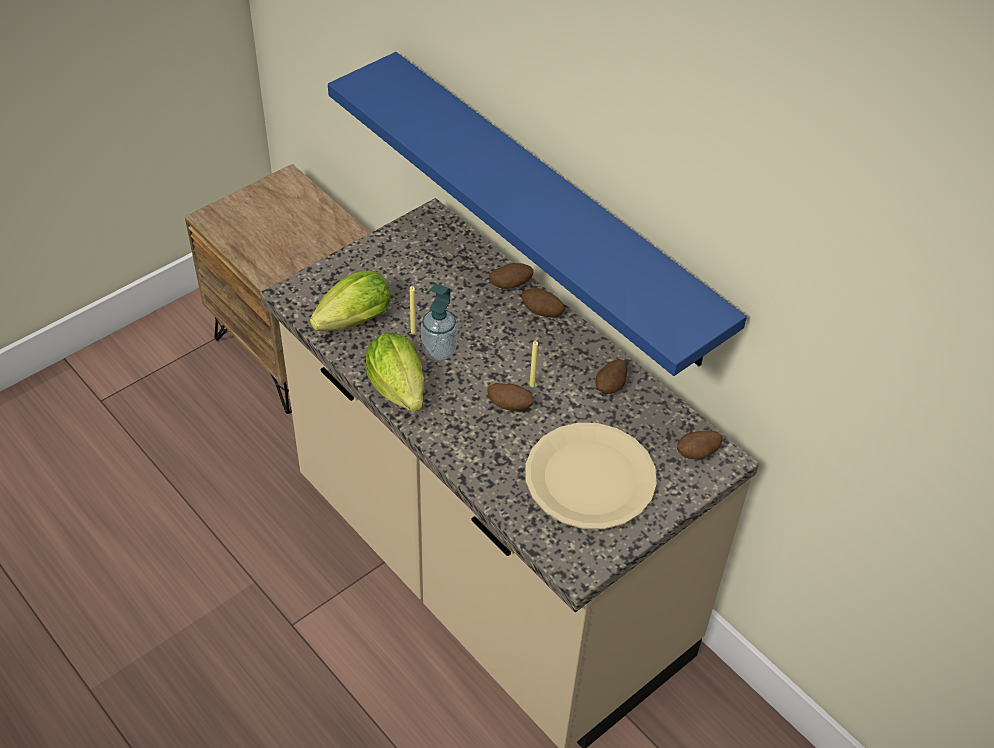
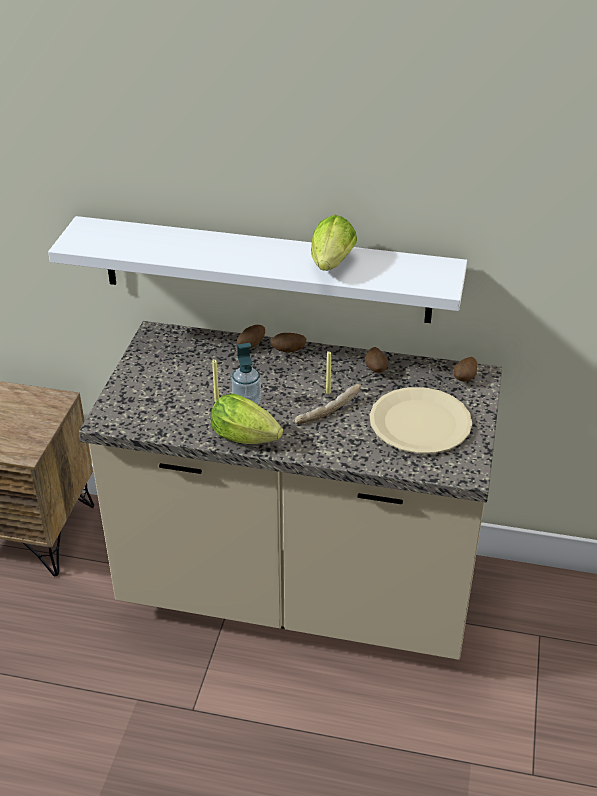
camera: 35 degrees left, 10 degrees down
(350, 323) = (168, 417): lettuce -> lettuce (330, 266)
(510, 406) = (327, 410): potato -> bread
(552, 208) = (265, 270): blue shelf -> white shelf

